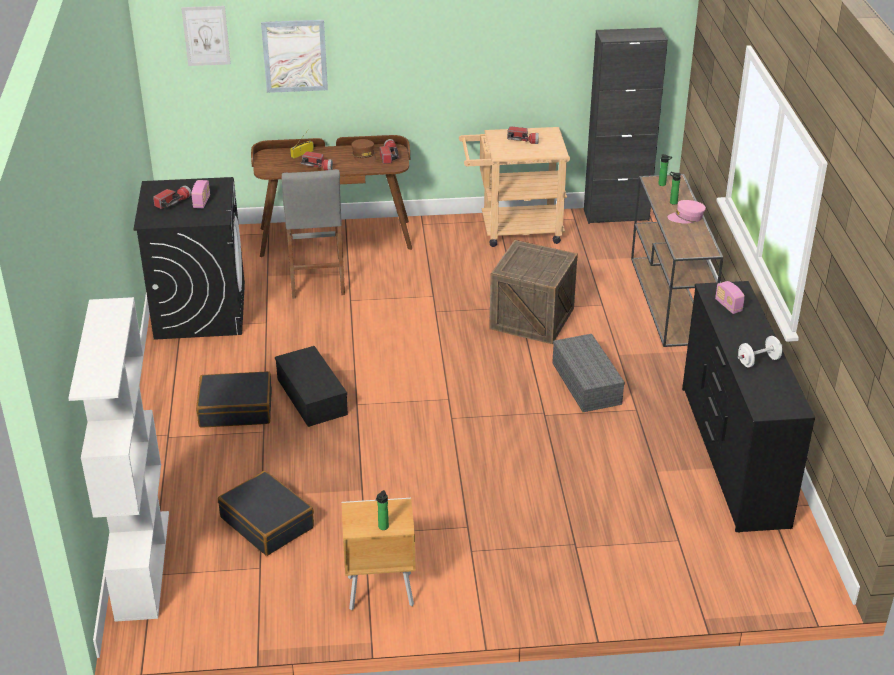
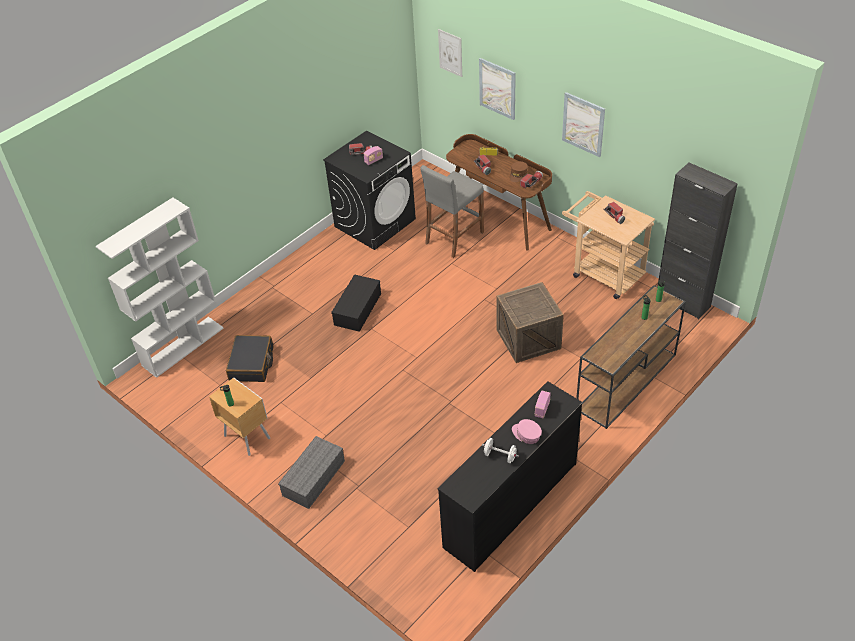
camera: 50 degrees right, 10 degrees up
(236, 409) = (317, 292): black suitcase -> none
(439, 47) = (583, 124): none -> picture
(587, 384) = (498, 401): grey storage box -> grey storage box (313, 479)
(686, 217) = (635, 333): pink cap -> pink cap (526, 434)

